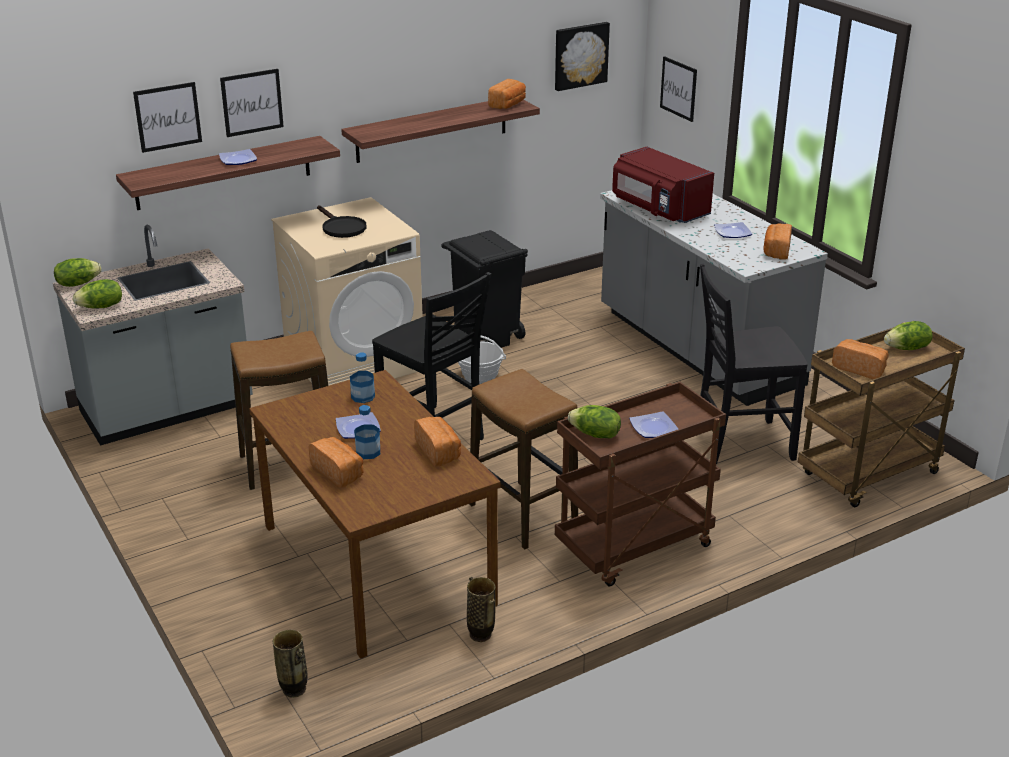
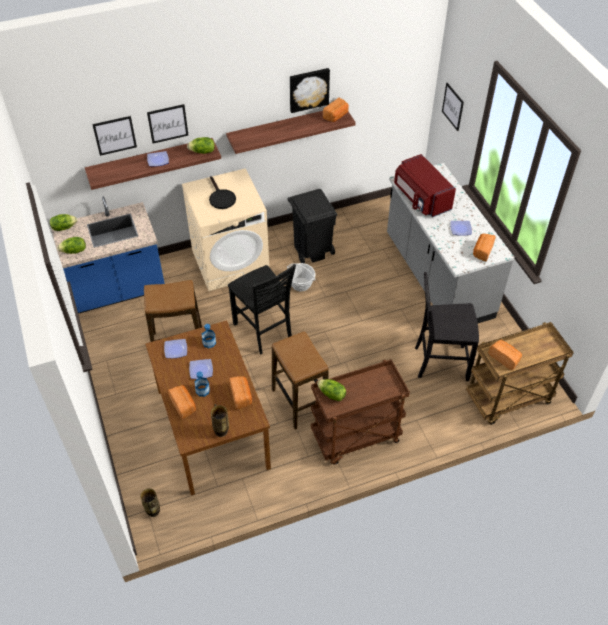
camera: 10 degrees right, 20 degrees up
(167, 411) = (118, 290): grey counter -> blue counter
(480, 634) = (257, 488): vase -> vase (221, 431)
(580, 55) = (390, 79): picture -> picture (308, 89)
(654, 427) = (367, 393): plate -> plate (176, 349)
(907, 348) = (540, 343): lettuce -> lettuce (202, 152)

